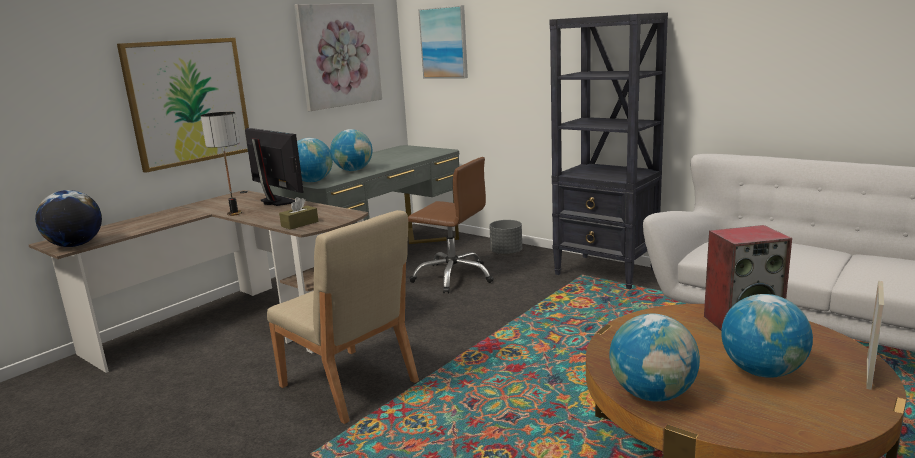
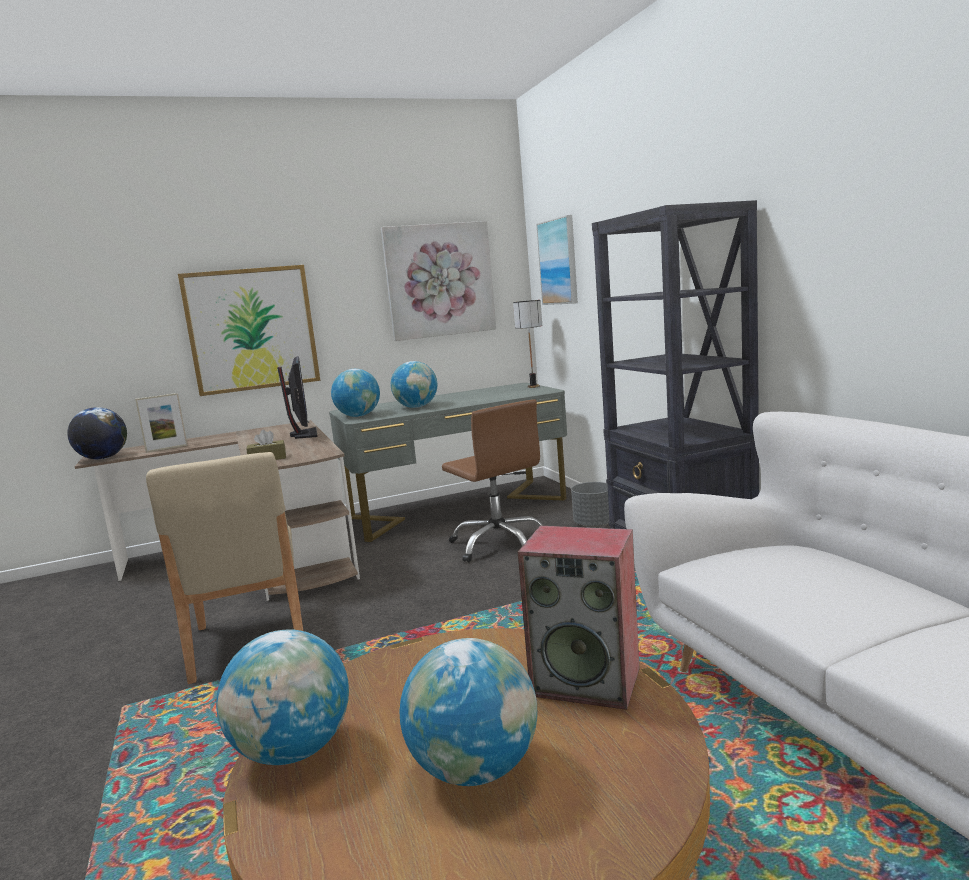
camera: 30 degrees right, 5 degrees down
(234, 213) = (250, 442): table lamp -> table lamp (533, 386)
(869, 374) = (623, 836): picture frame -> picture frame (166, 448)

